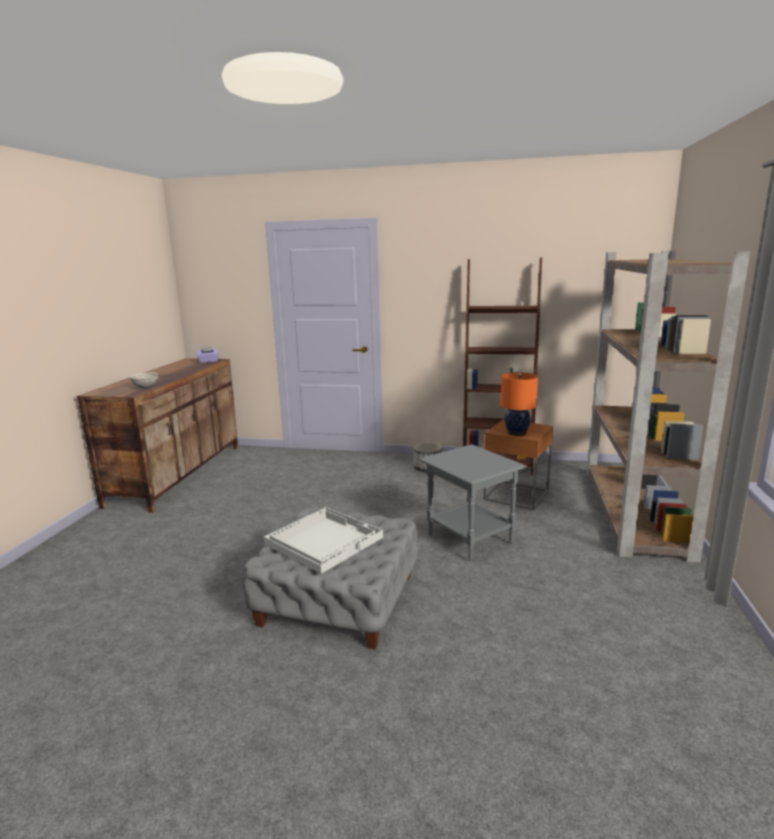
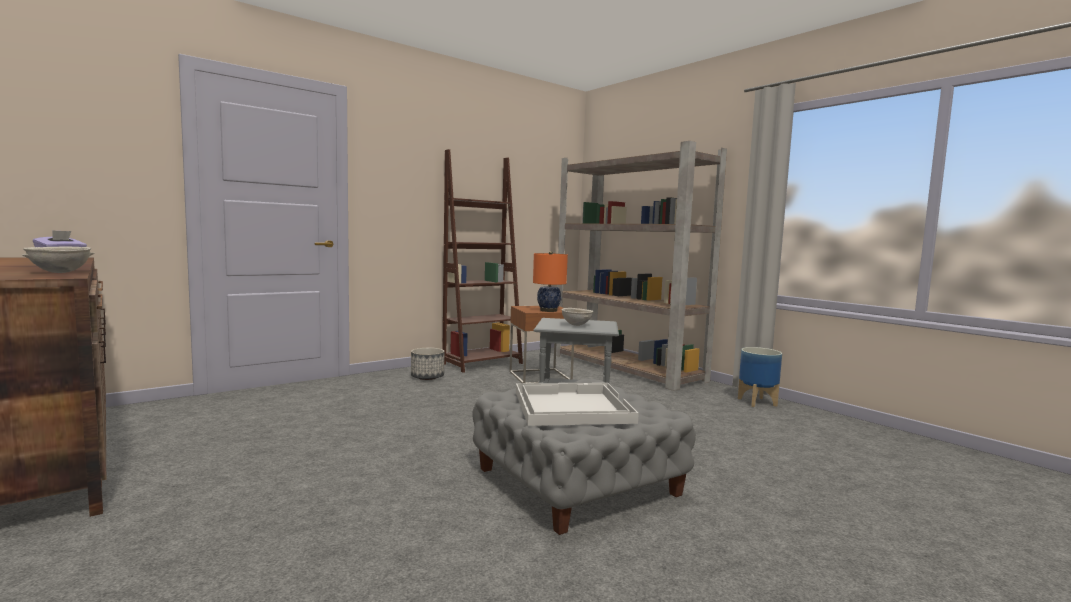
camera: 50 degrees left, 10 degrees down
(466, 462) = (576, 325): none -> grey bowl
(695, 611) = (757, 402): none -> planter

